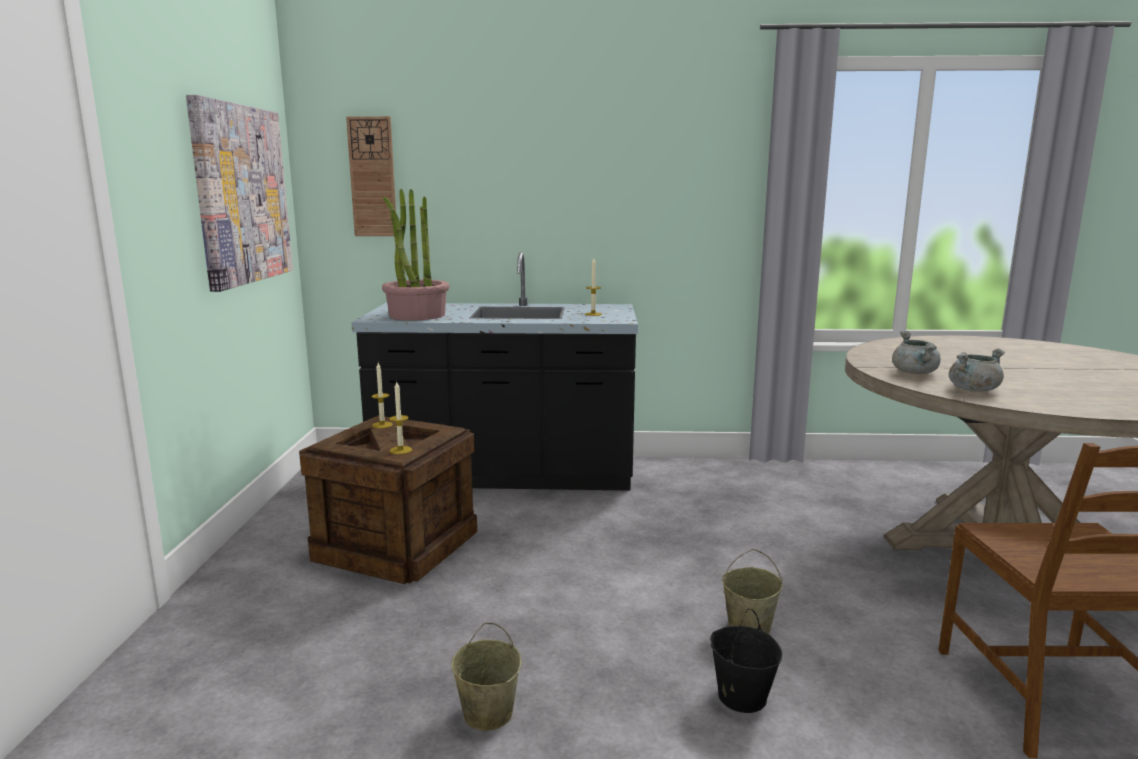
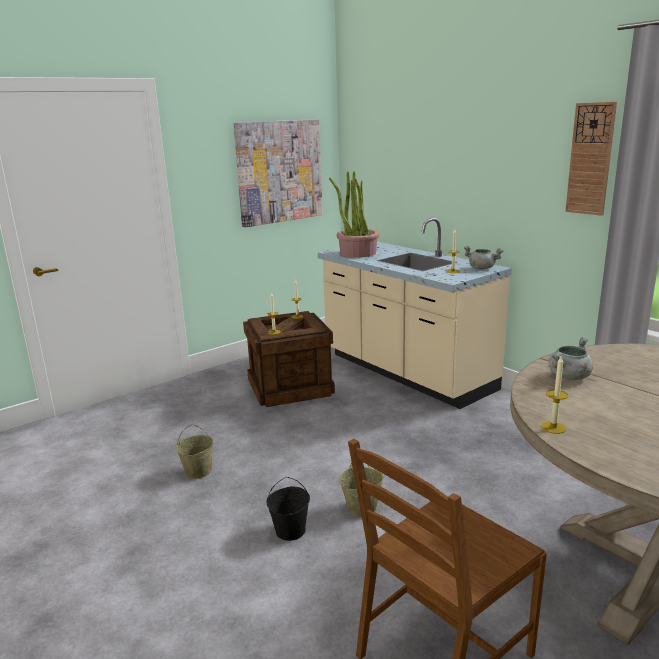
camera: 50 degrees right, 5 degrees up
(372, 177) = (372, 157): wall clock -> wall clock (590, 159)
(505, 476) = (406, 372): black counter -> beige counter
(973, 389) = (562, 403): grey cooking pot -> grey cooking pot (482, 268)
(1027, 405) = (553, 427): none -> candle

